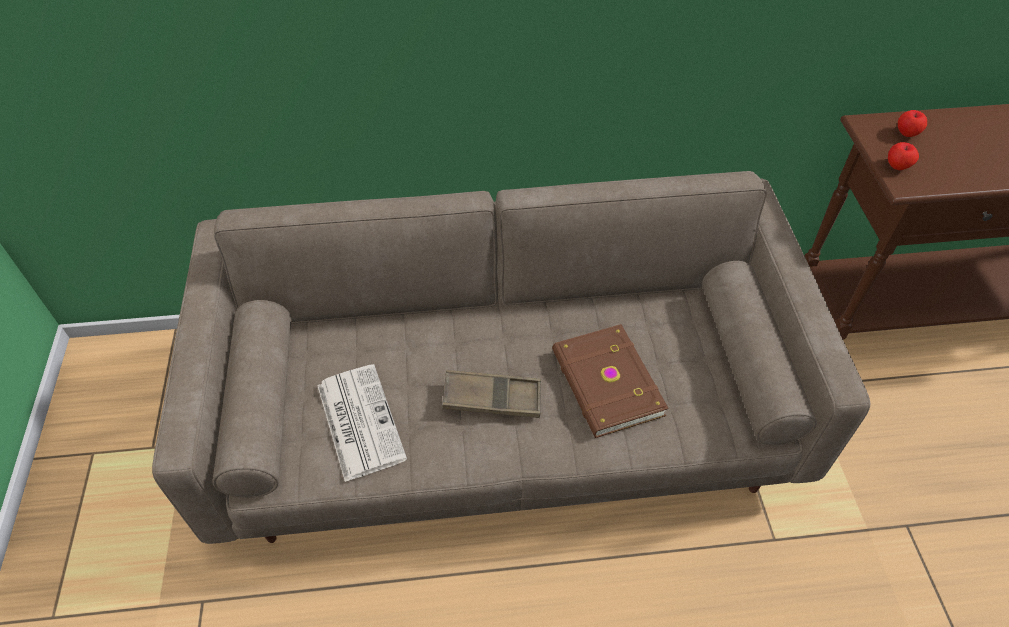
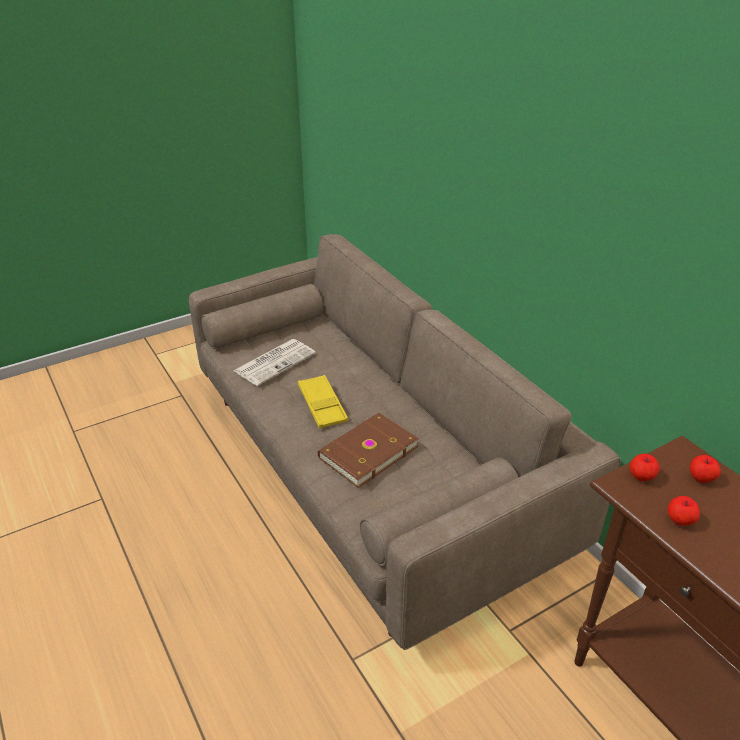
camera: 65 degrees right, 15 degrees down
(492, 398) = (322, 405): brown tray -> yellow tray
(959, 171) = (680, 521): none -> apple

